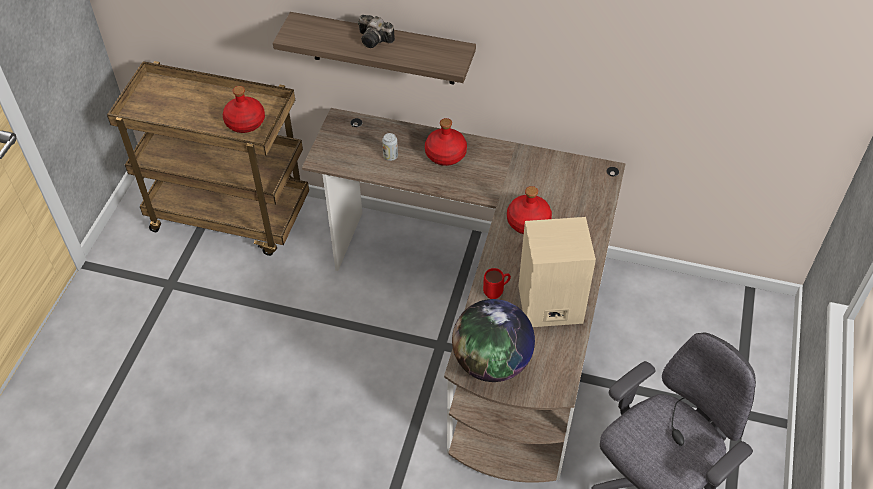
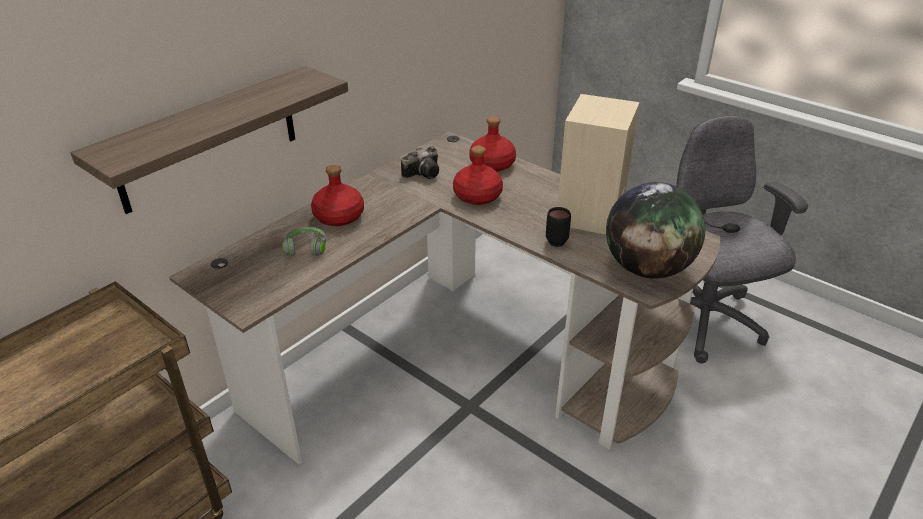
camera: 65 degrees left, 15 degrees down
(245, 122) = (104, 354): red bottle -> red bottle (491, 164)
(376, 40) = (218, 110): camera -> camera (424, 173)
(390, 156) = (302, 253): can -> grey headphones
(496, 292) = (556, 239): red mug -> black mug

